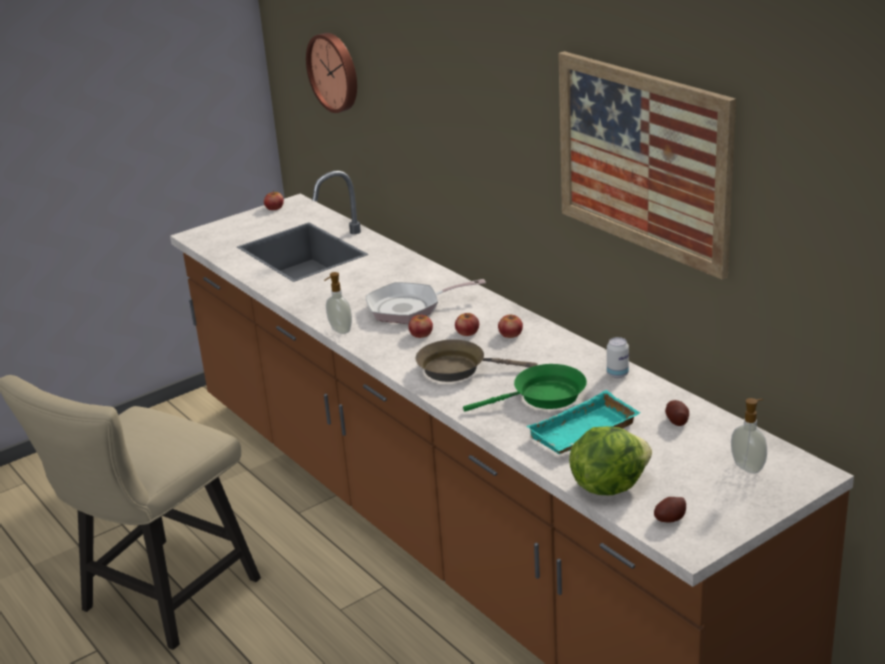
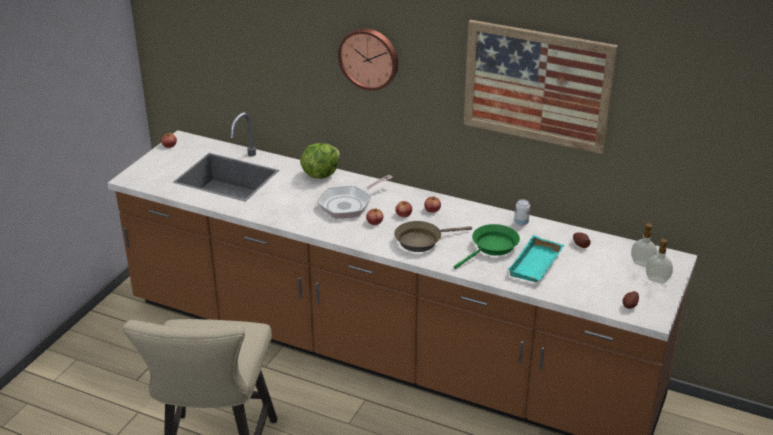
camera: 30 degrees left, 5 degrees up
(335, 72) = (223, 38): wall clock -> wall clock (369, 58)
(340, 330) = (317, 231): soap dispenser -> soap dispenser (656, 280)
(608, 485) = (579, 294): lettuce -> lettuce (320, 174)

